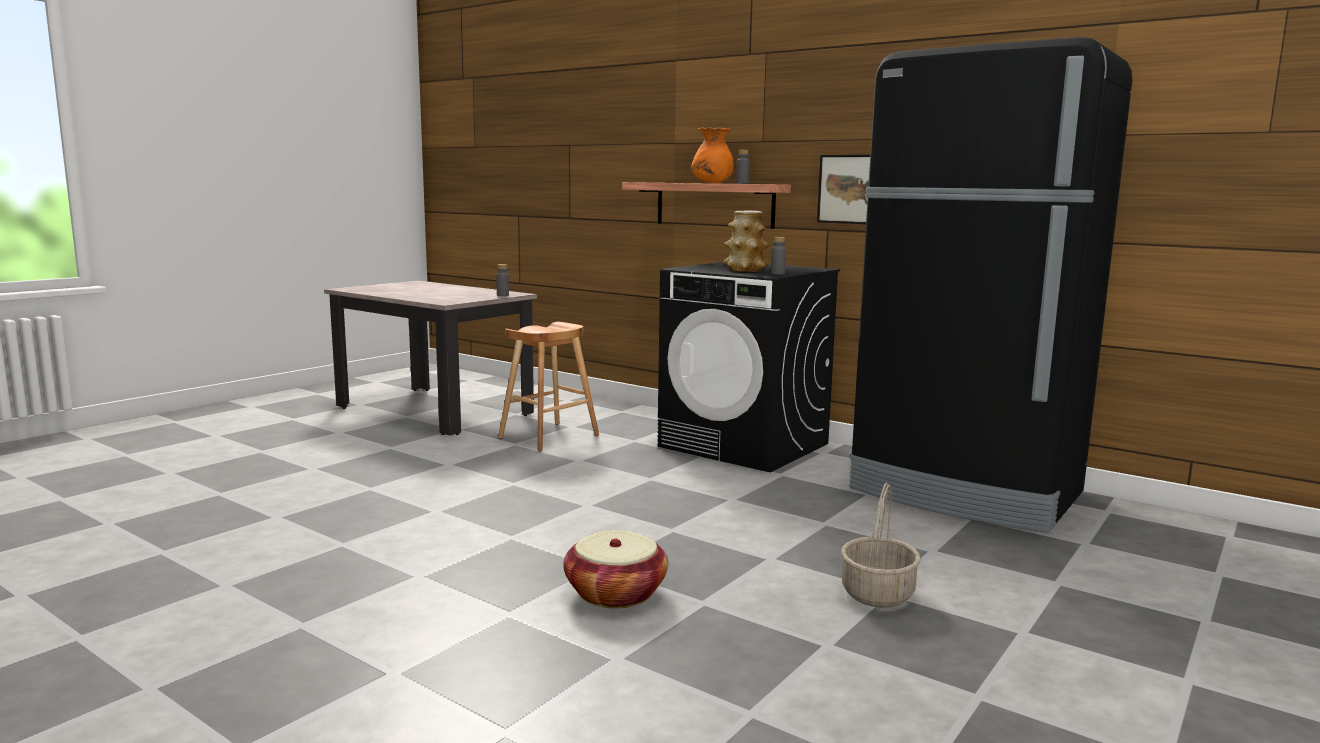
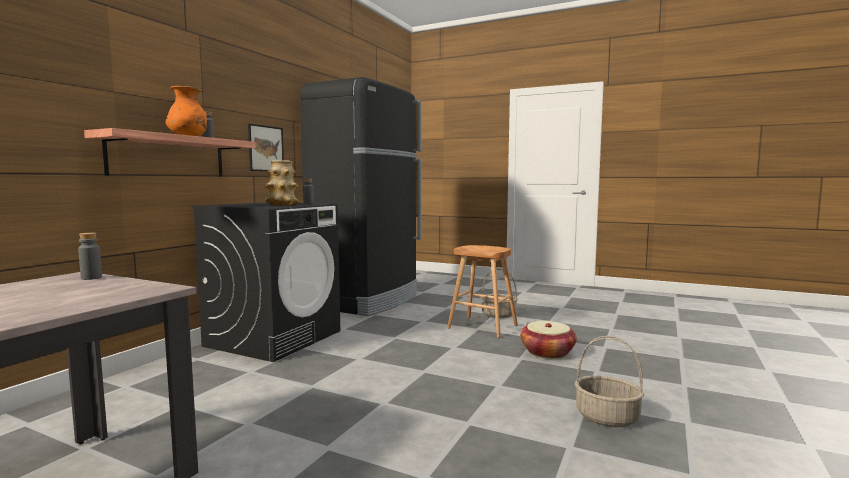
camera: 100 degrees left, 5 degrees down
(371, 578) = (607, 417): none -> basket
(549, 437) = (223, 409): brown stool -> brown stool (482, 327)

